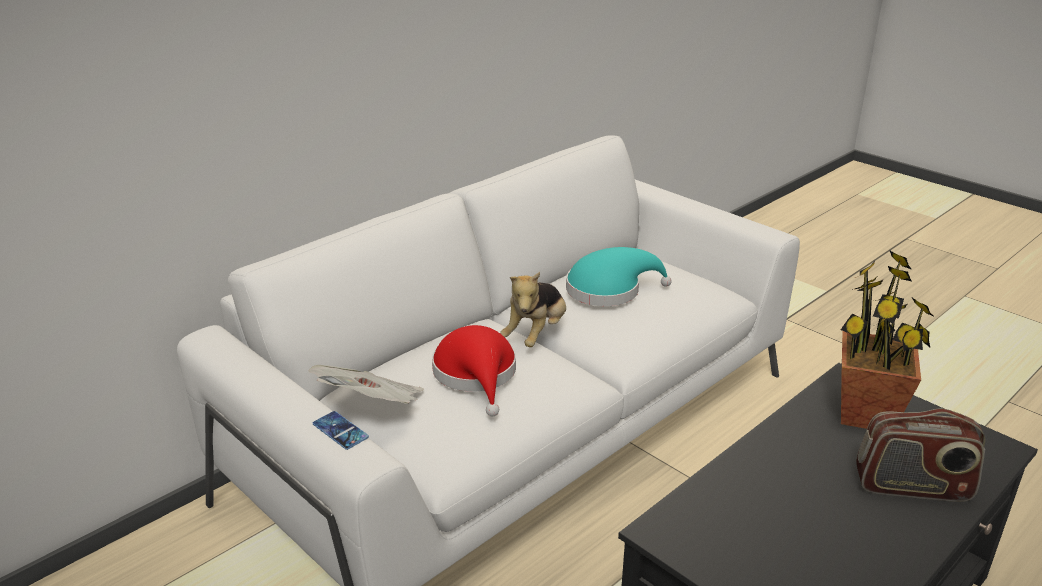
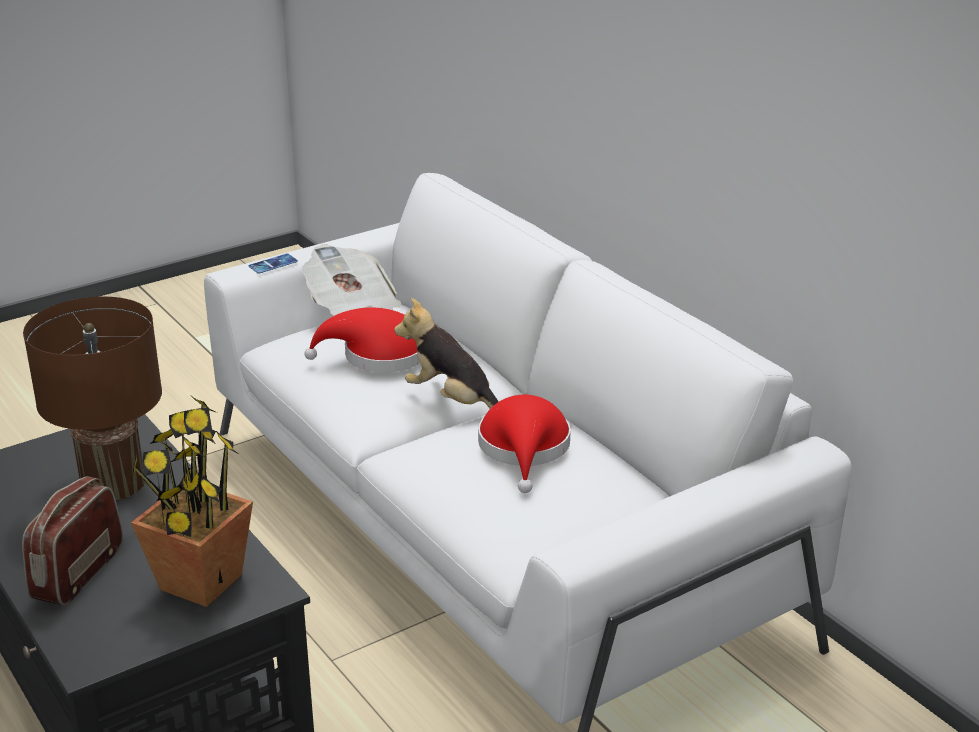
camera: 100 degrees right, 0 degrees up
(609, 290) = (524, 449): turquoise hat -> red hat
(770, 506) = (113, 483): none -> brown table lamp

